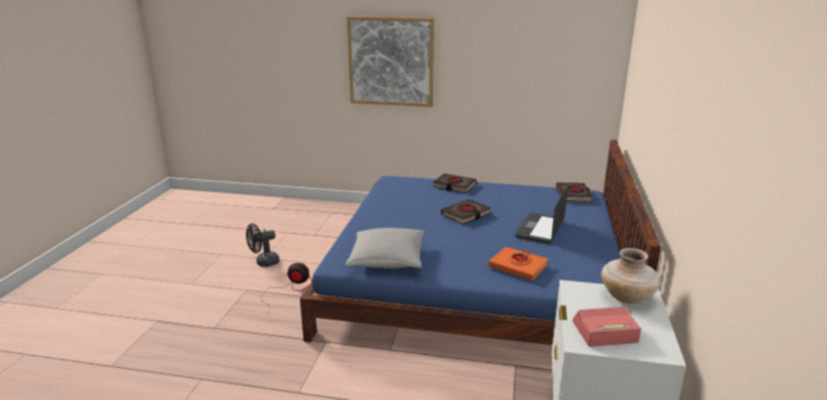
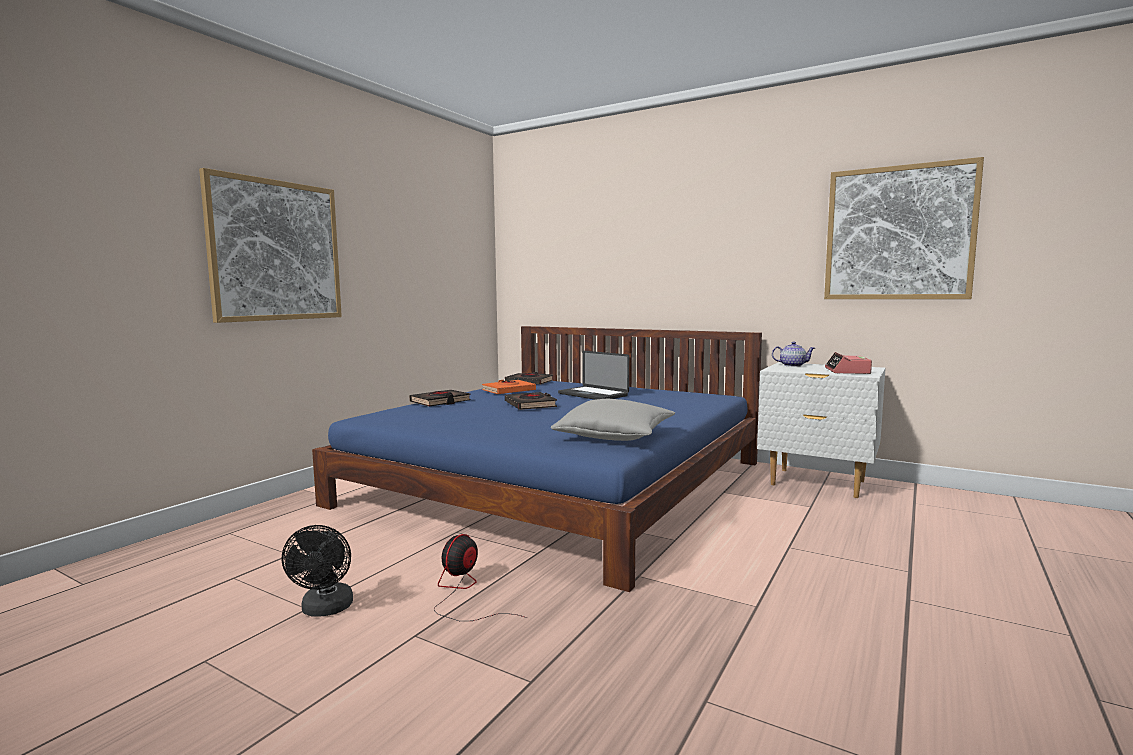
camera: 70 degrees left, 15 degrees down
(518, 267) = (667, 405): orange book -> orange book (508, 391)
(627, 297) = (792, 365): beige vase -> teapot
(741, 195) = (898, 233): none -> picture

